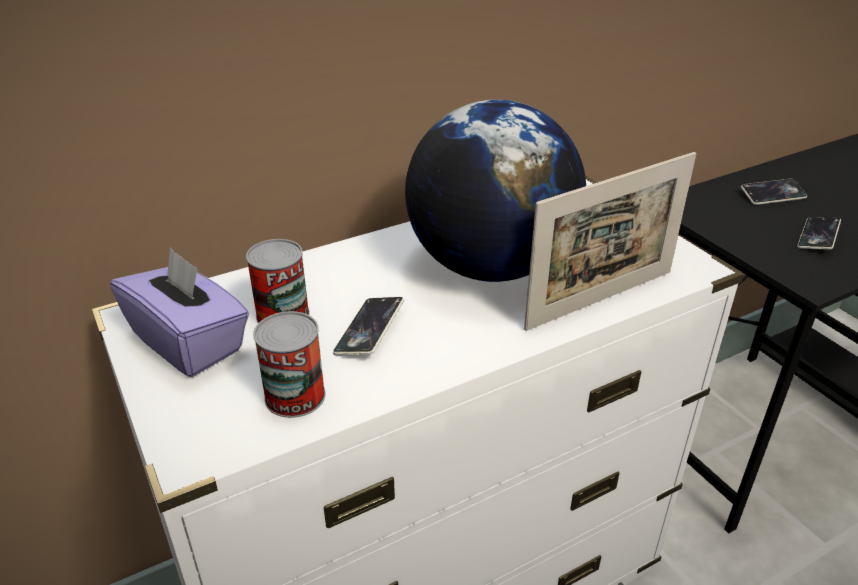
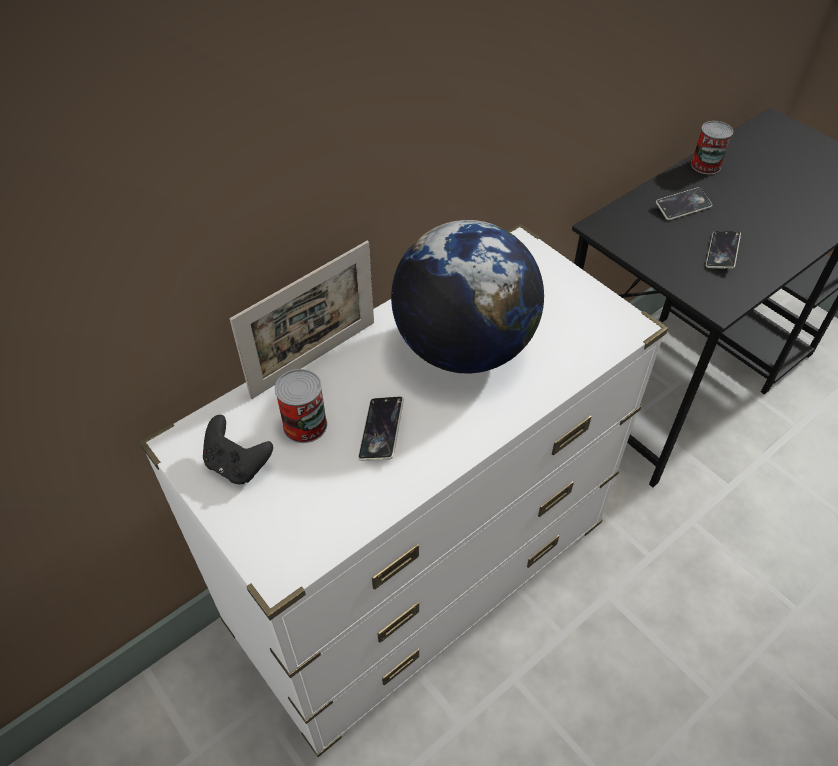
camera: 10 degrees left, 15 degrees up
(190, 342) = (237, 465): purple tissue box -> black game controller
(295, 396) = (340, 505): can -> can (705, 165)
(600, 299) = (558, 372): picture frame -> picture frame (314, 359)

